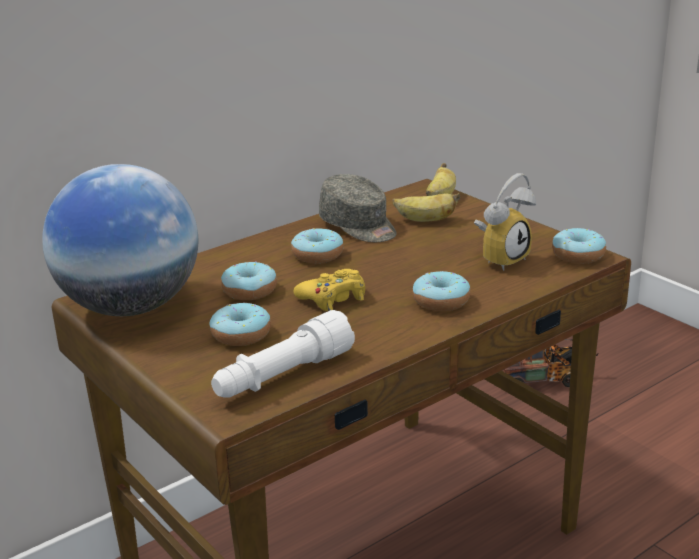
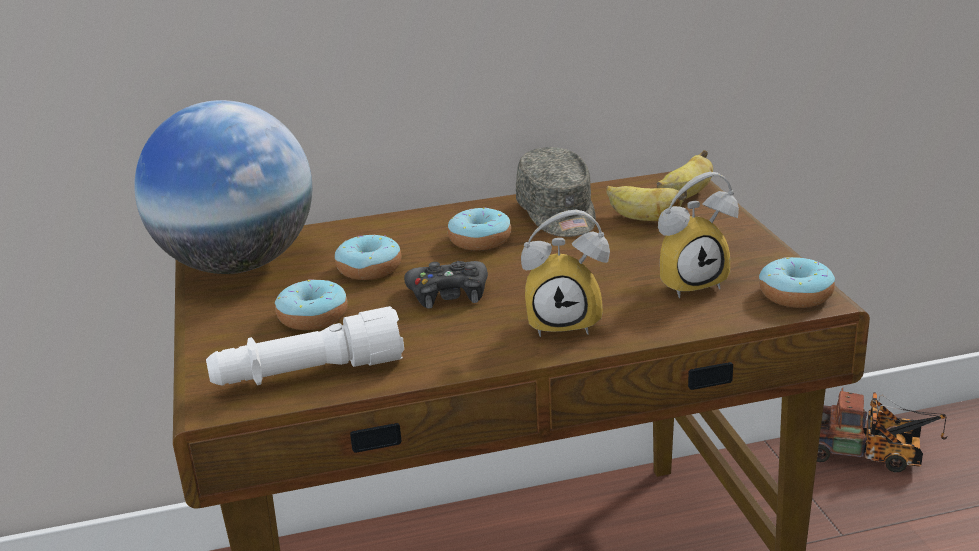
camera: 25 degrees right, 0 degrees up
(333, 298) = (448, 294): yellow game controller -> black game controller
(441, 301) = (566, 322): donut -> alarm clock

